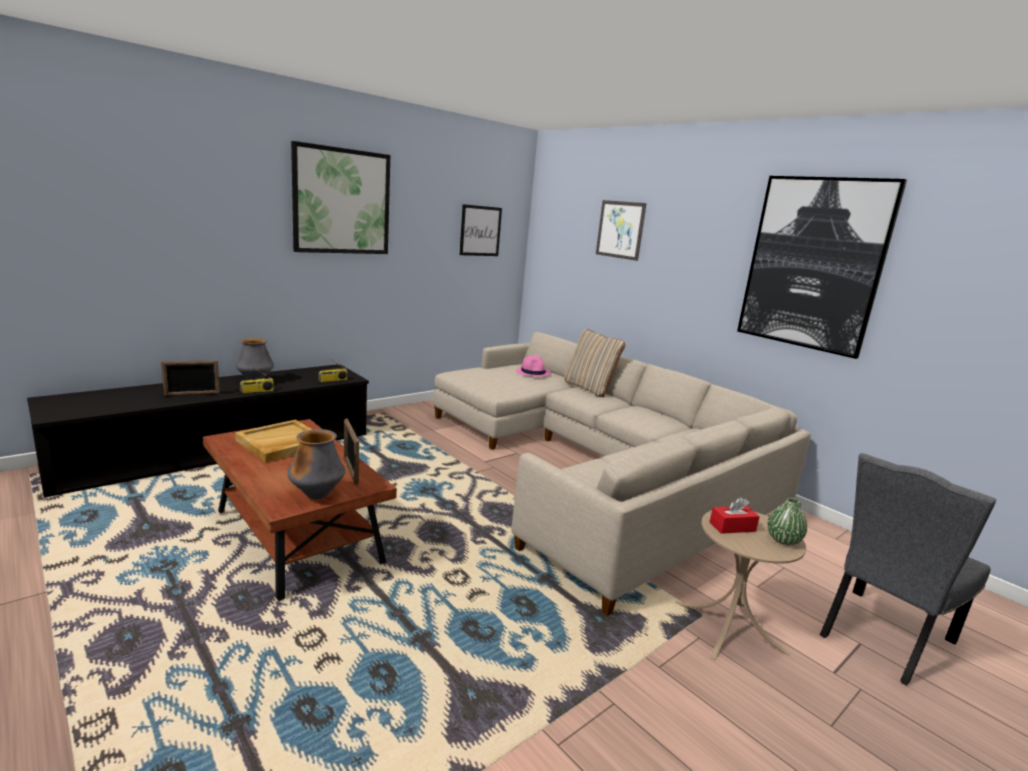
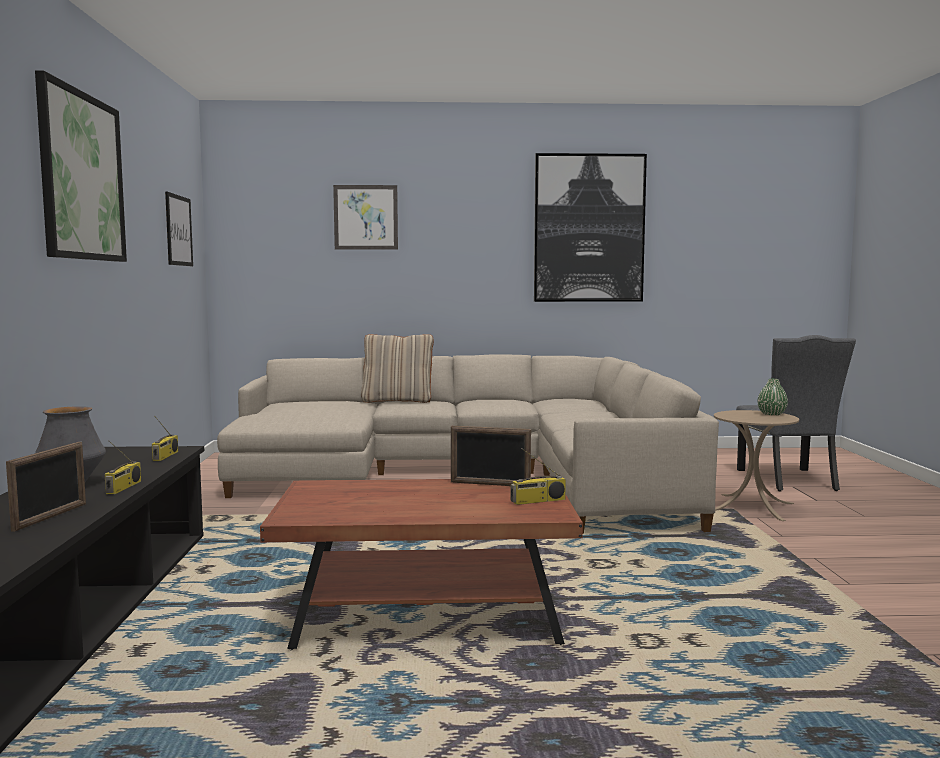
camera: 50 degrees left, 10 degrees down
(281, 444) = (361, 498): beige tray -> none
(317, 495) = (538, 501): vase -> radio
(533, 372) = (320, 402): pink hat -> none
(732, 527) = (745, 417): red tissue box -> none

